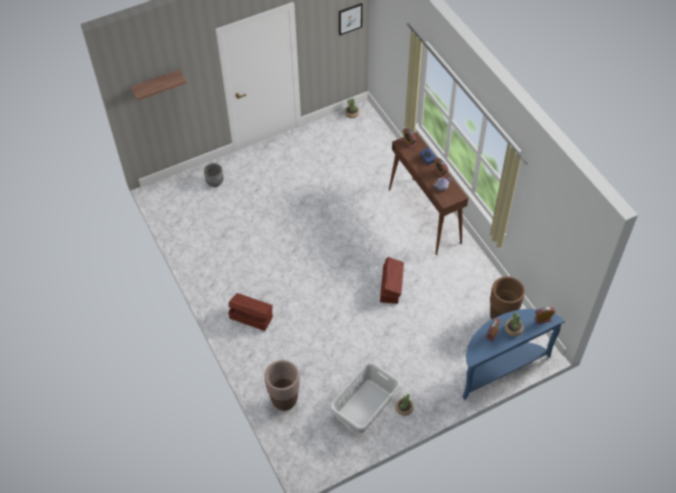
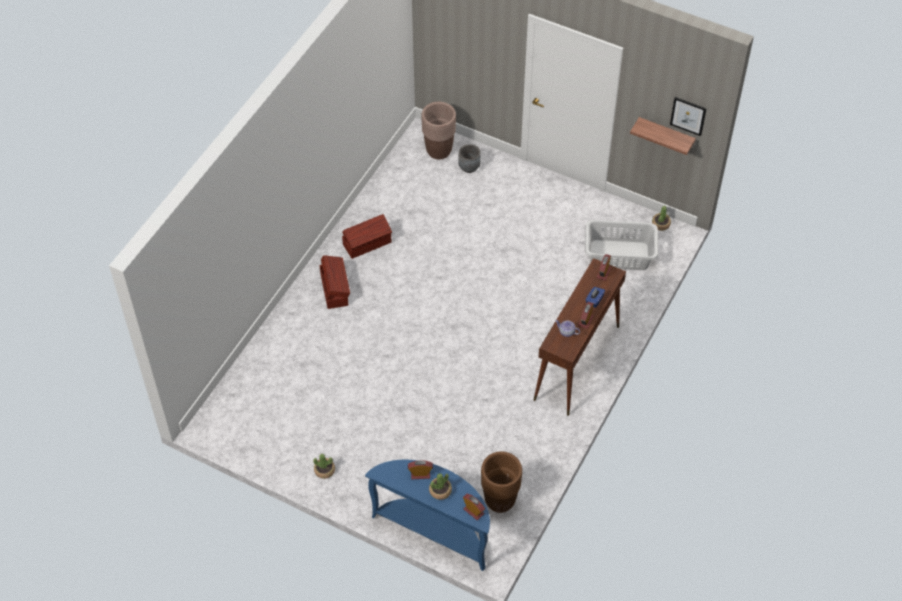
camera: 55 degrees right, 0 degrees up
(156, 85) = (453, 25): shelf -> shelf (665, 135)
(284, 400) = (263, 368): brown planter -> brown planter (439, 151)
(364, 406) = (303, 435): grey laundry basket -> grey laundry basket (619, 255)
(391, 286) = (461, 382): brown storage box -> brown storage box (368, 244)

